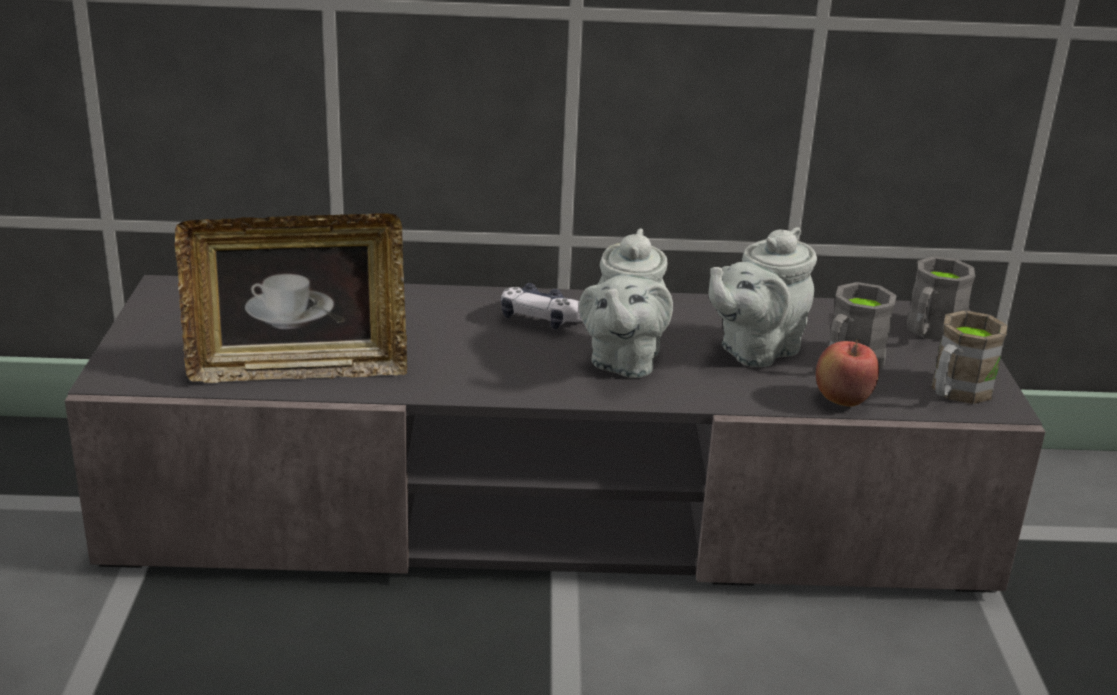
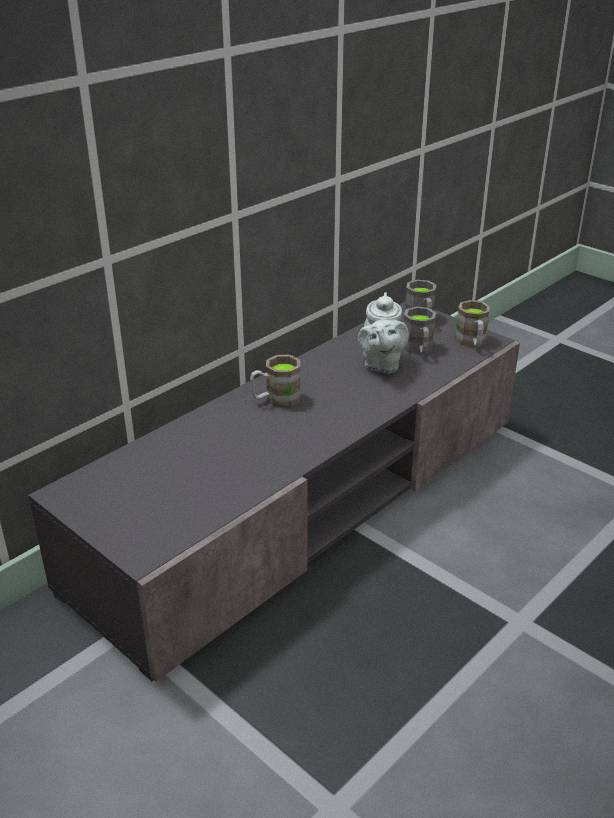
camera: 45 degrees left, 5 degrees up
(298, 369) = (223, 491): picture frame -> none
(541, 319) = (276, 399): game controller -> brown mug
(623, 361) = (345, 399): grey teapot -> none
(842, 402) = (447, 369): apple -> none

